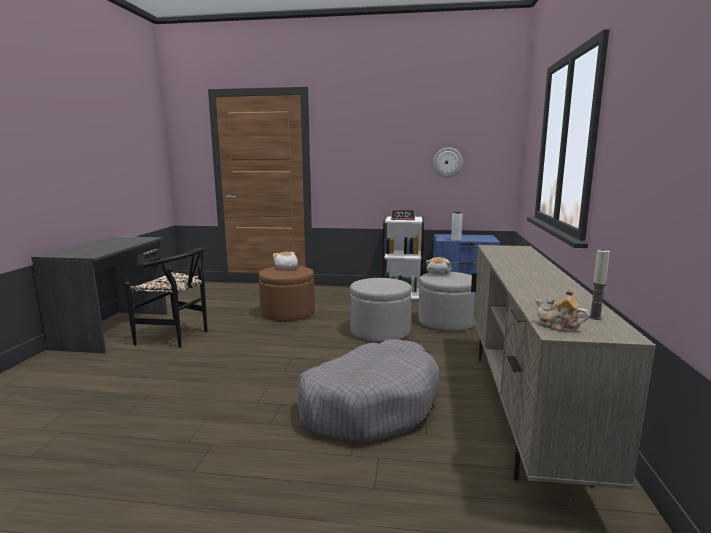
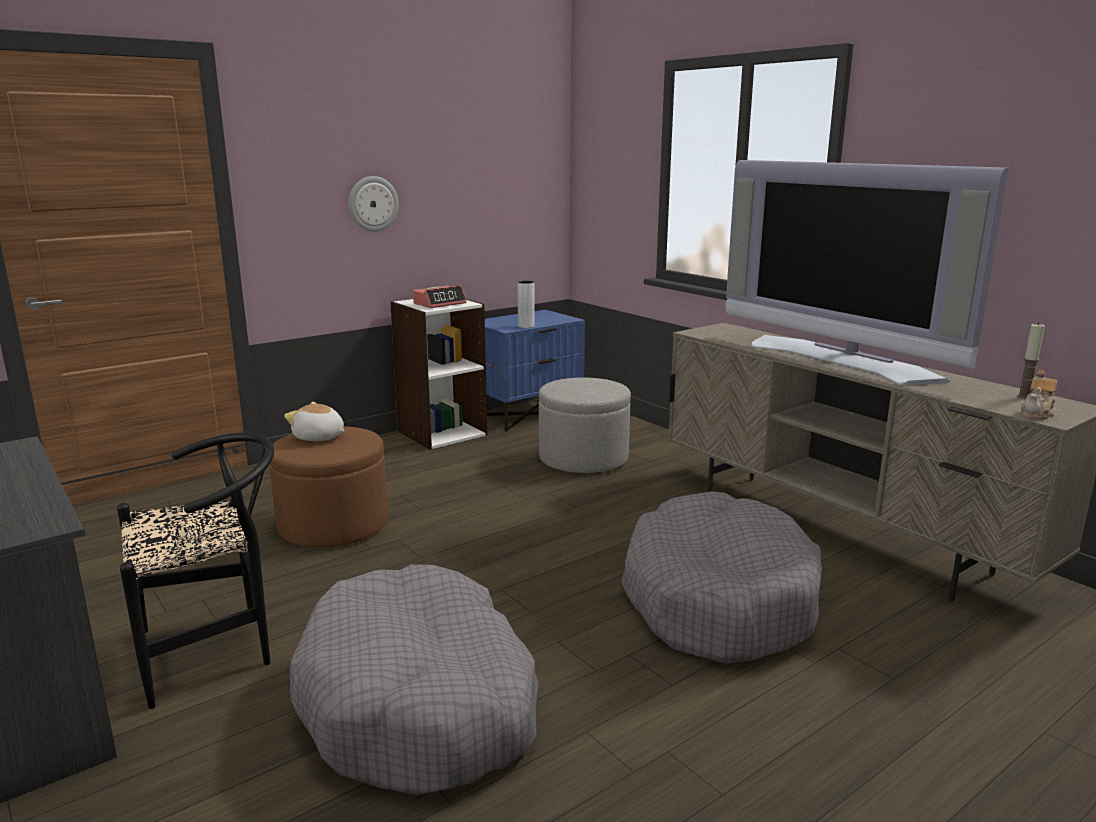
camera: 45 degrees left, 5 degrees up
(186, 380) = (420, 703): none -> grey dog bed
(380, 331) = (533, 501): grey ottoman -> none
(439, 273) = (563, 385): plush toy -> none
(447, 162) = (477, 197): wall clock -> wall clock (373, 204)
(532, 272) = (842, 359): none -> television
(558, 326) = (1037, 414): teapot -> teapot turned 45 degrees counterclockwise

